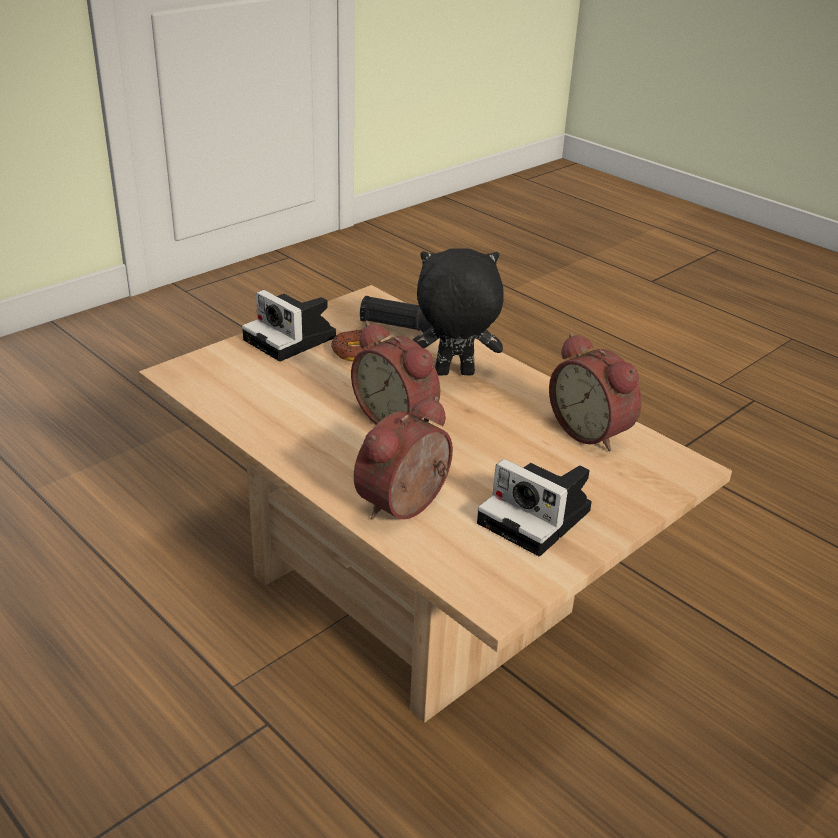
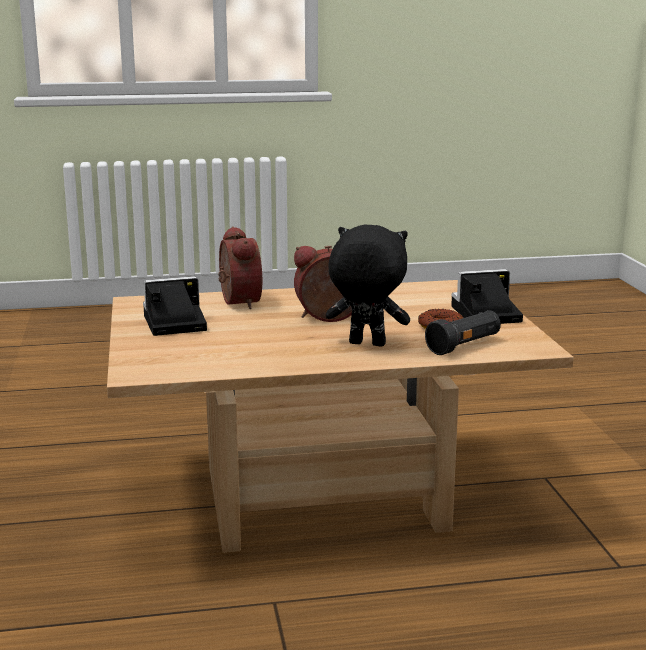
camera: 125 degrees right, 15 degrees down
(453, 374) = (366, 344): black plush toy -> black plush toy turned 105 degrees counterclockwise
(592, 431) = (225, 361): alarm clock -> none

